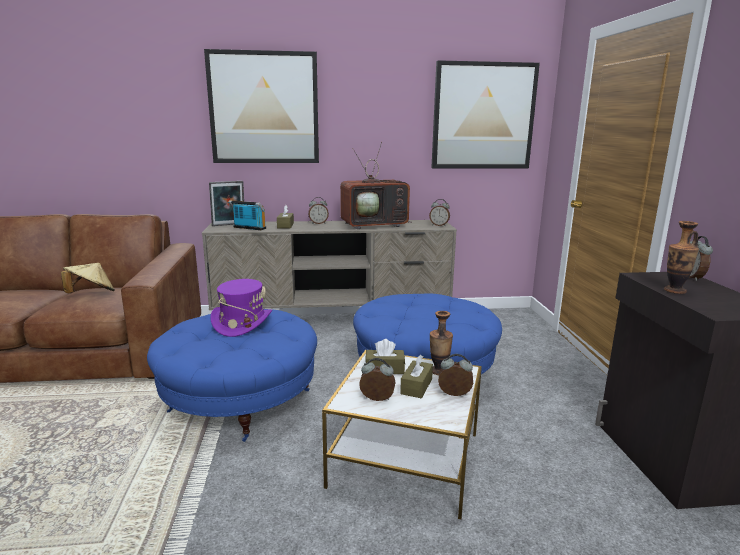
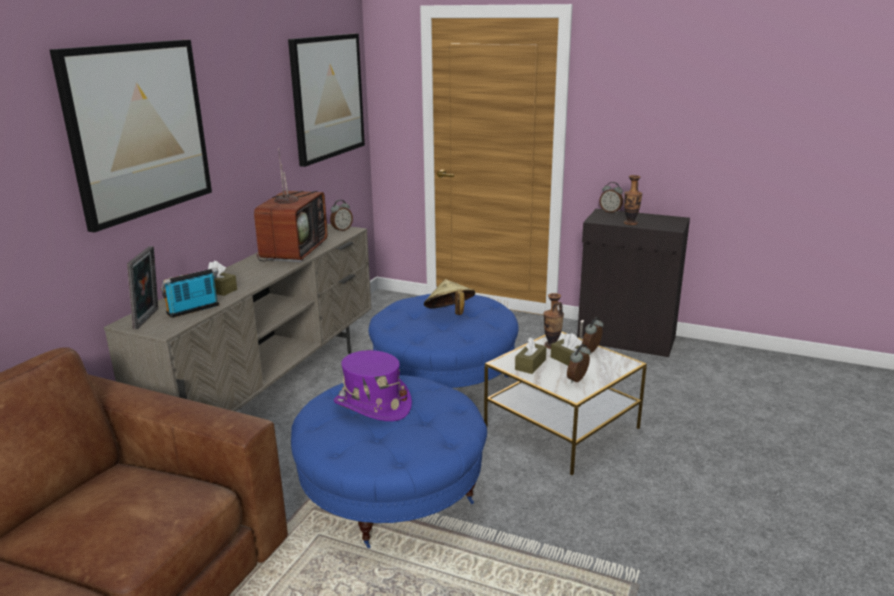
camera: 60 degrees left, 5 degrees up
(91, 294) = (120, 505): beige hat -> beige hat (449, 314)
(318, 223) = (236, 272): alarm clock -> none

